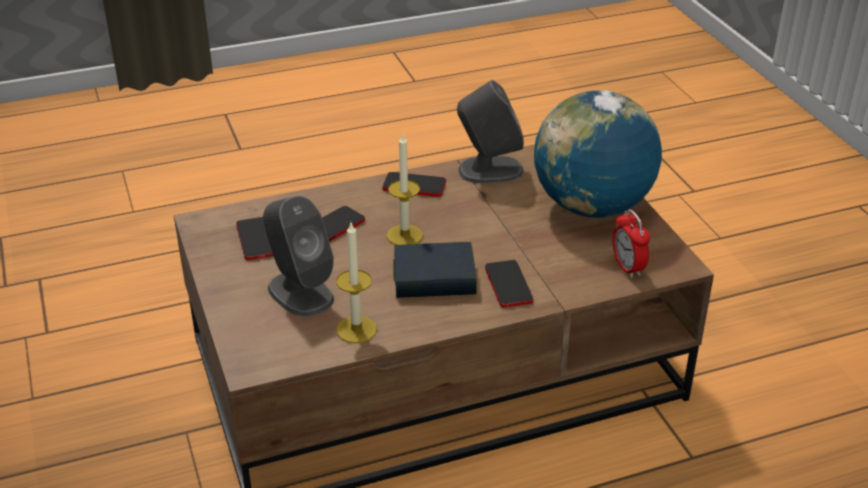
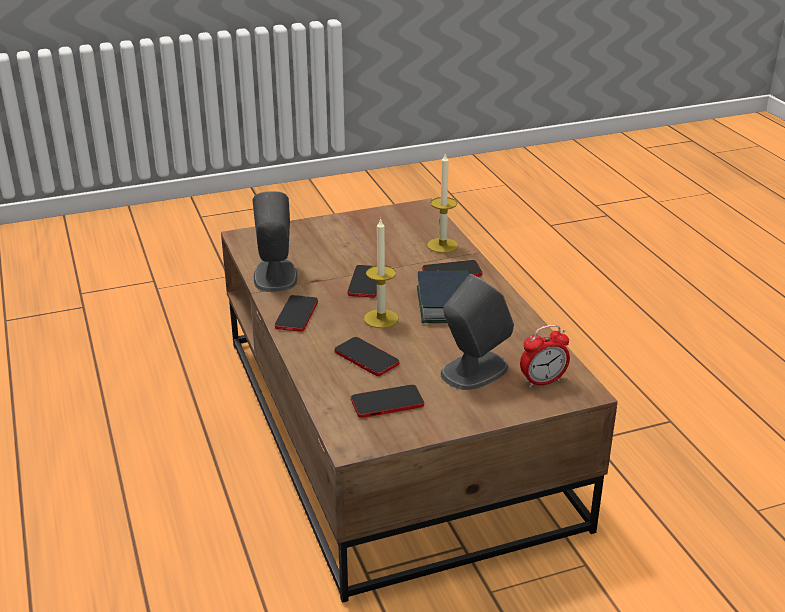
camera: 90 degrees left, 5 degrees down
(356, 329) = (521, 339): candle -> candle (442, 245)
(480, 225) = (365, 282): none -> phone
(592, 207) = (341, 234): globe -> none
(627, 268) = (426, 225): alarm clock -> alarm clock (542, 381)

